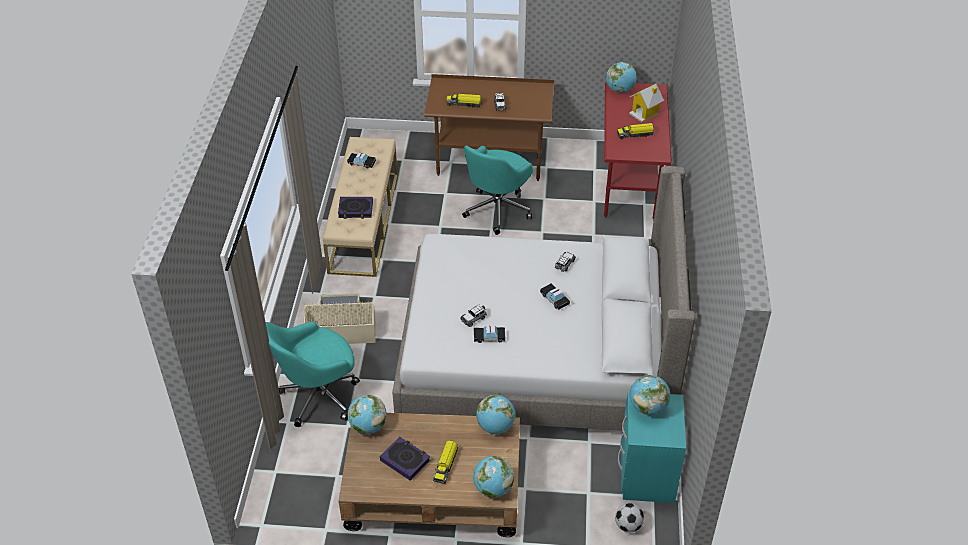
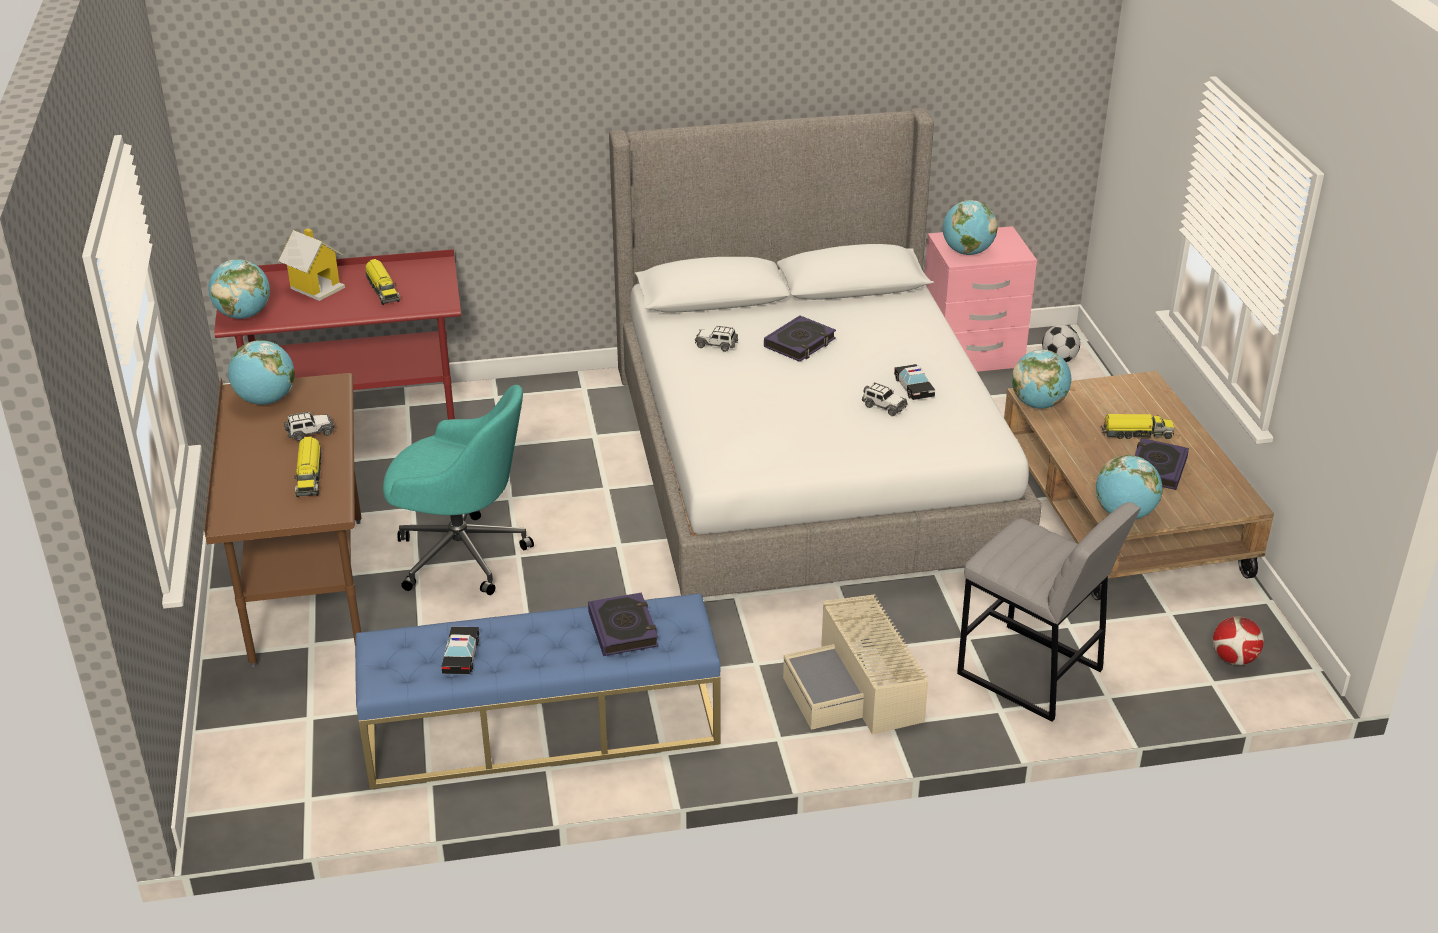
camera: 105 degrees left, 10 degrees down
(287, 489) = (1233, 659): none -> football
(318, 397) = (1033, 673): turquoise office chair -> grey stool
(364, 222) = (541, 729): beige bench -> blue bench
(493, 488) = (1142, 391): globe -> globe (266, 400)
(554, 299) = (800, 343): toy car -> book
(646, 474) = (971, 355): turquoise nightstand -> pink nightstand

